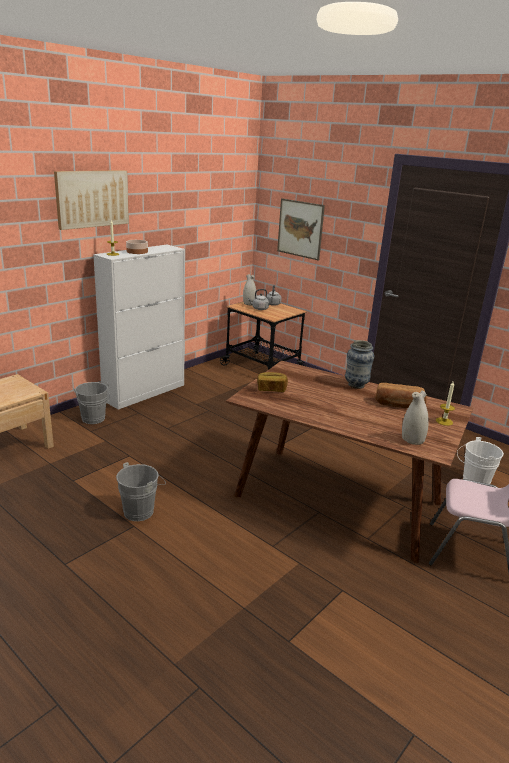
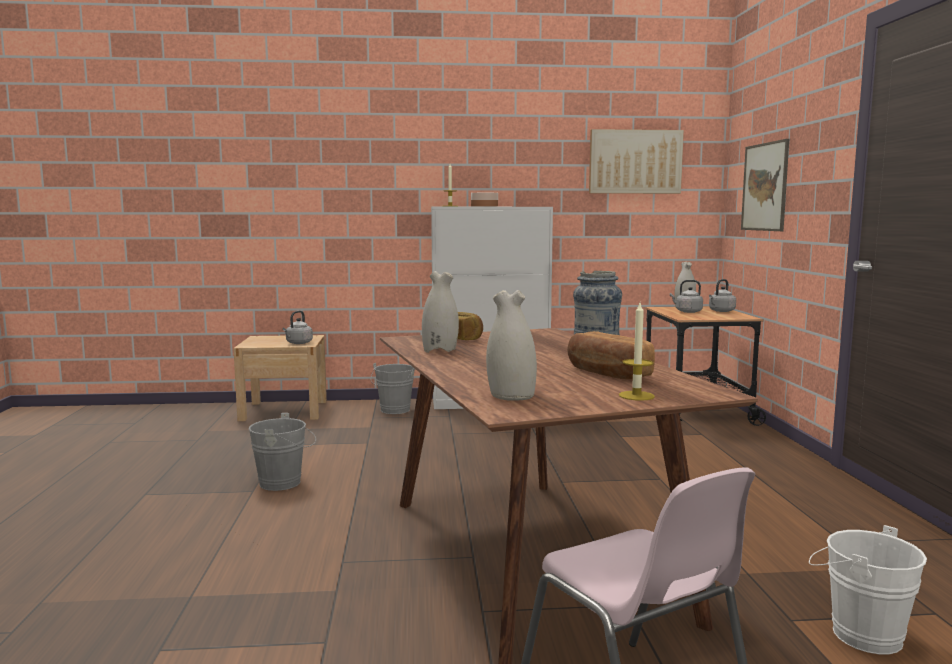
camera: 45 degrees right, 15 degrees down
(24, 391) = (298, 343): none -> grey kettle
(92, 198) = (438, 142): picture -> picture (635, 162)
(293, 407) = (440, 351): none -> white vase

